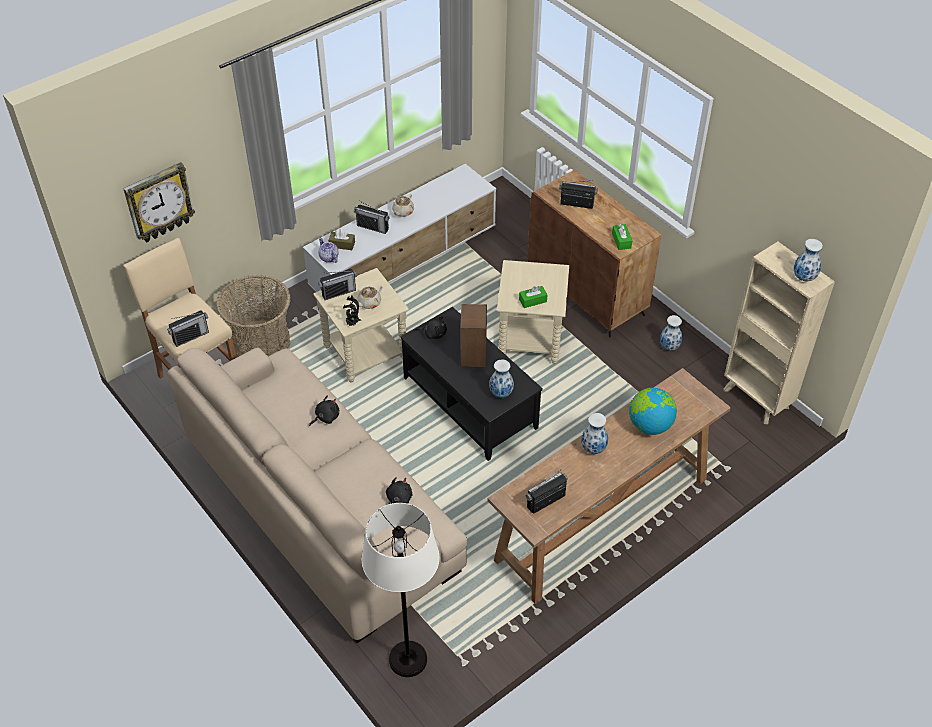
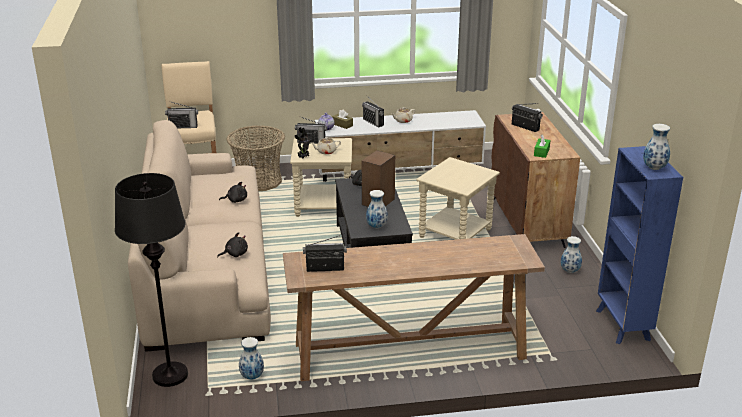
camera: 30 degrees right, 20 degrees down
(159, 202) = (205, 32): wall clock -> none
(407, 659) = (170, 375): white floor lamp -> black floor lamp
(532, 300) = (449, 181): green tissue box -> none
(593, 449) = (397, 254): vase -> vase (252, 377)
(650, 425) = (460, 255): globe -> none
(757, 399) = (622, 326): beige bookcase -> blue bookcase

